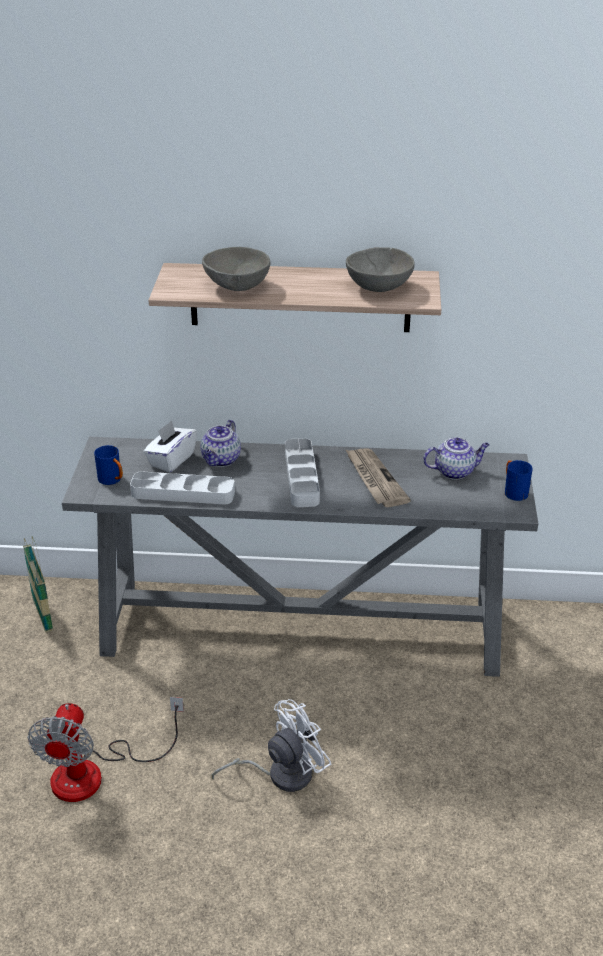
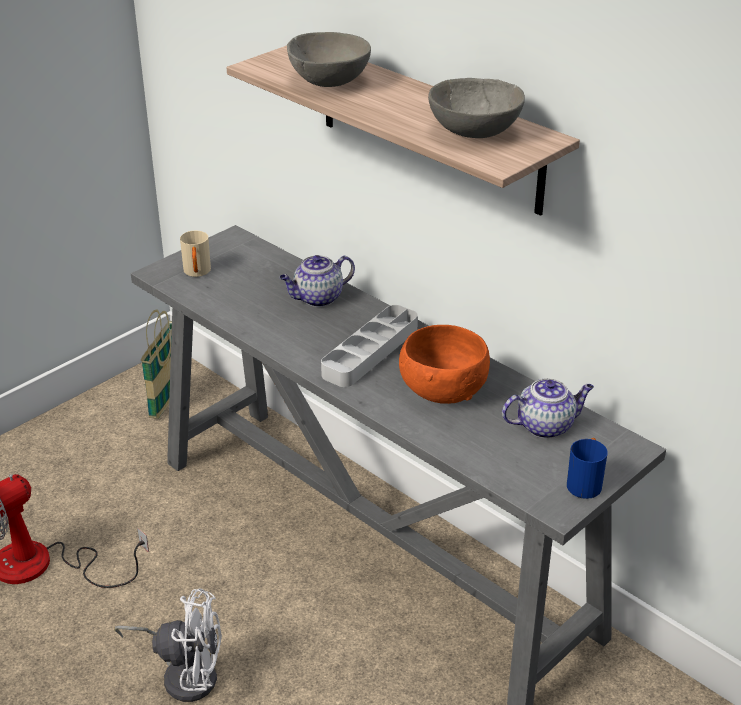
camera: 40 degrees right, 0 degrees up
(112, 480) = (197, 273): blue mug -> beige mug
(171, 460) = (273, 277): white tissue box -> none
(183, 493) = (239, 313): grey tray -> none
(374, 479) = (442, 390): newspaper -> orange bowl
(455, 471) = (546, 426): teapot -> teapot turned 45 degrees counterclockwise

